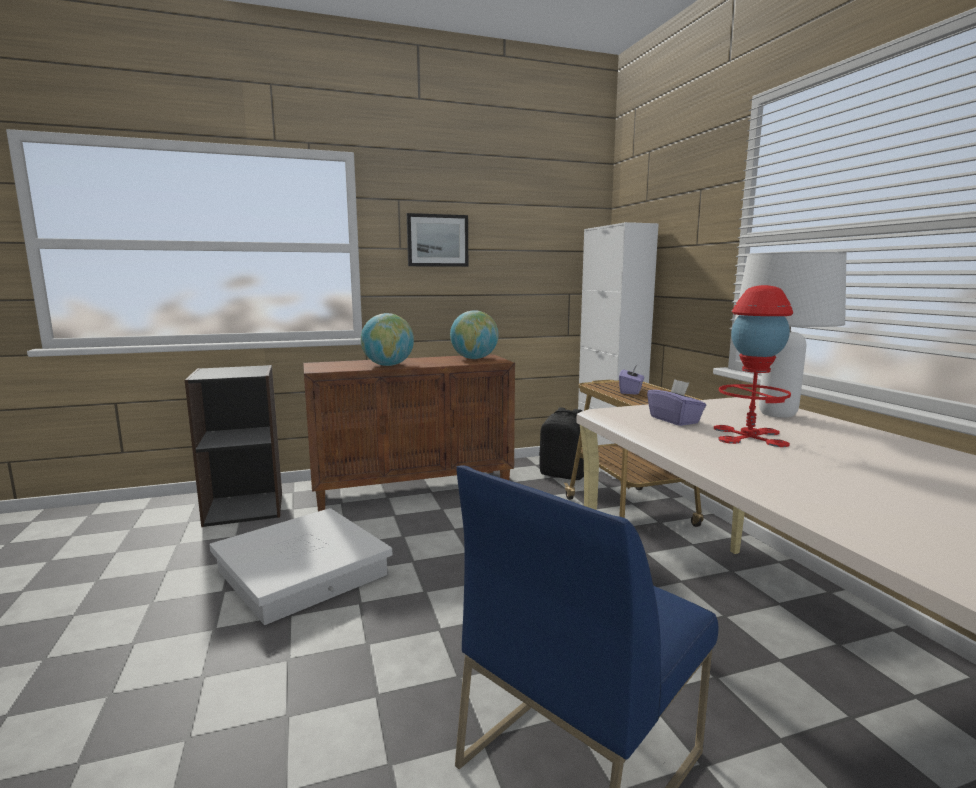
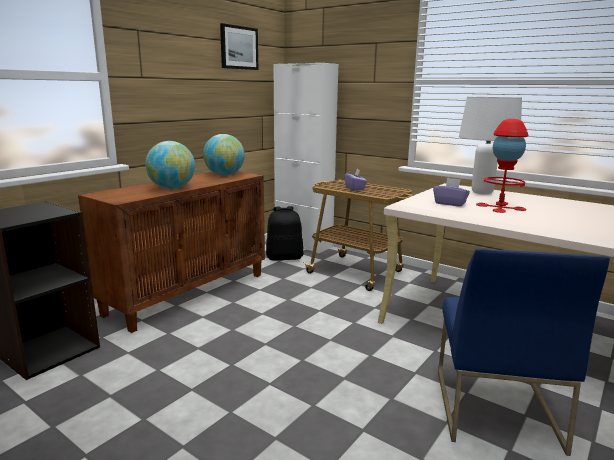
camera: 35 degrees left, 5 degrees up
(303, 572) = (192, 380): white storage box -> none
(437, 240) = (172, 70): picture -> picture (239, 47)

